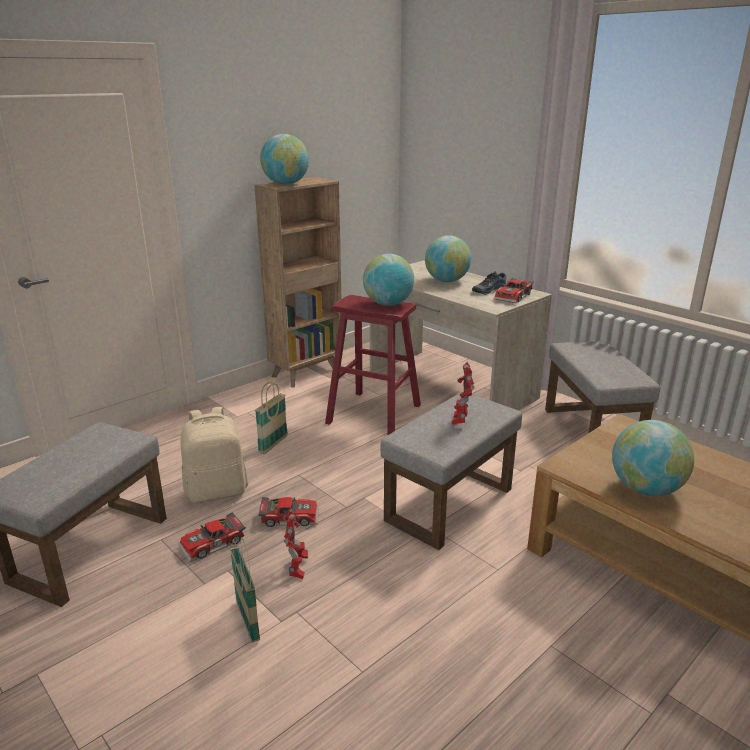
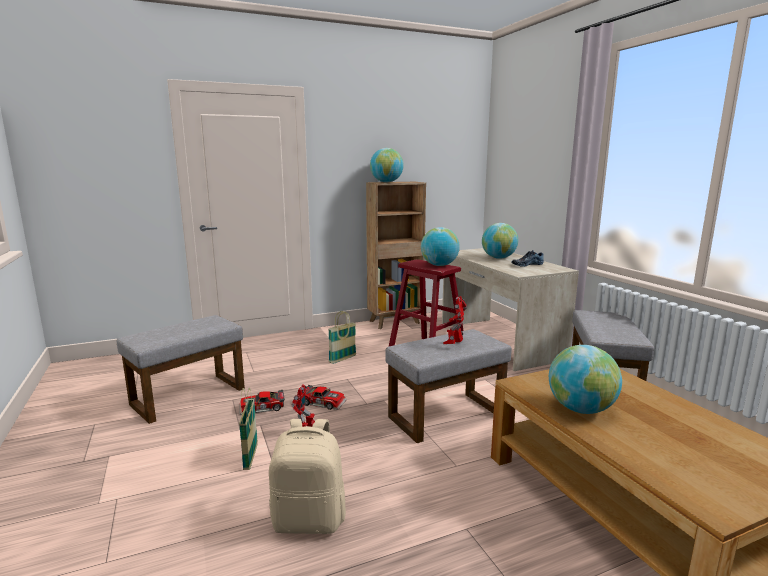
camera: 20 degrees right, 10 degrees down
(217, 491) = (286, 379): beige backpack -> beige backpack (309, 519)
(514, 297) = (544, 269): toy car -> none

